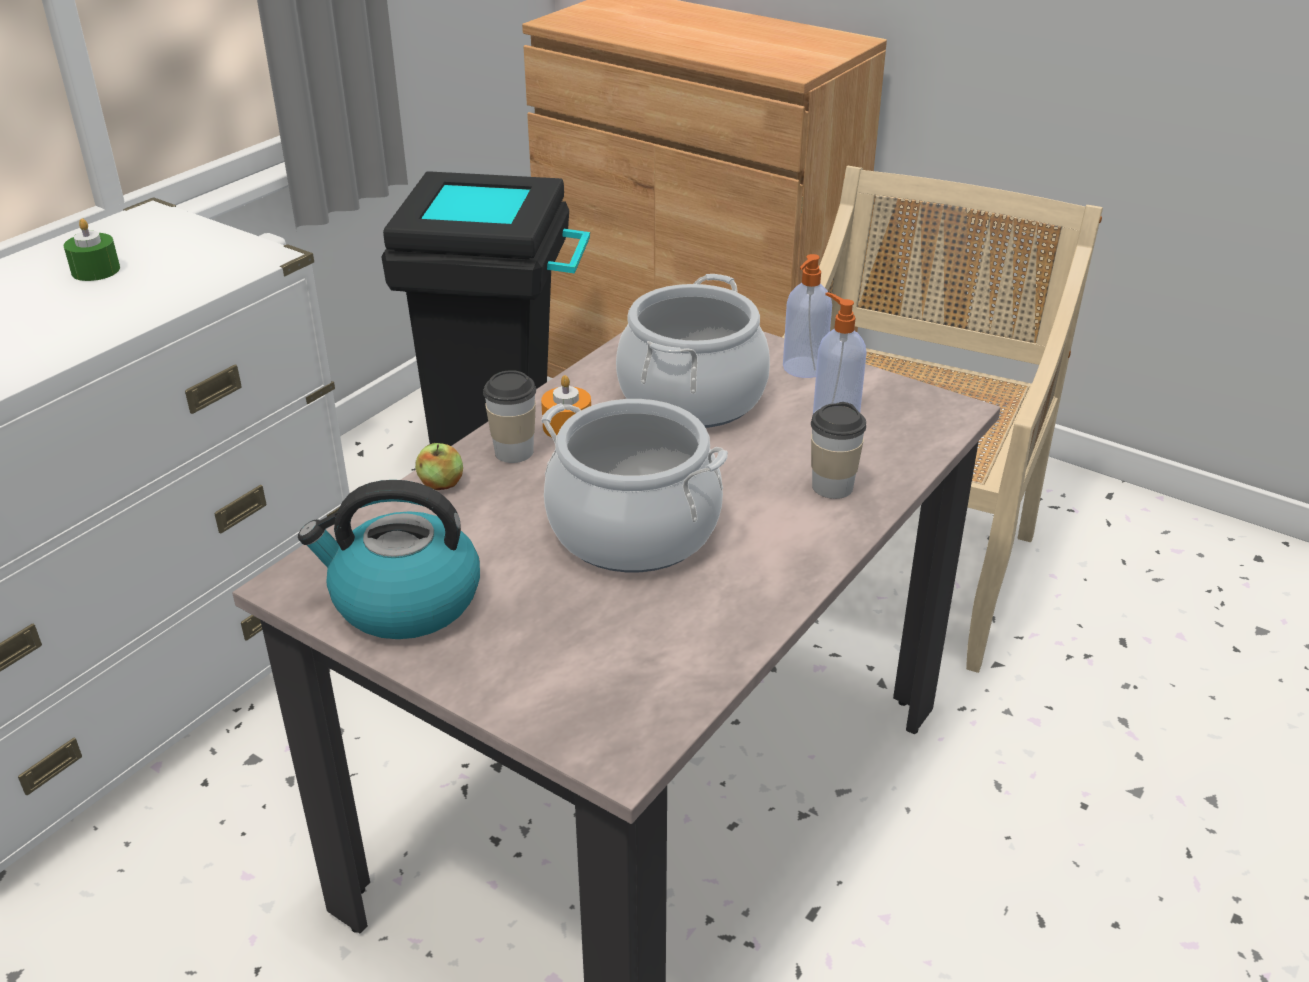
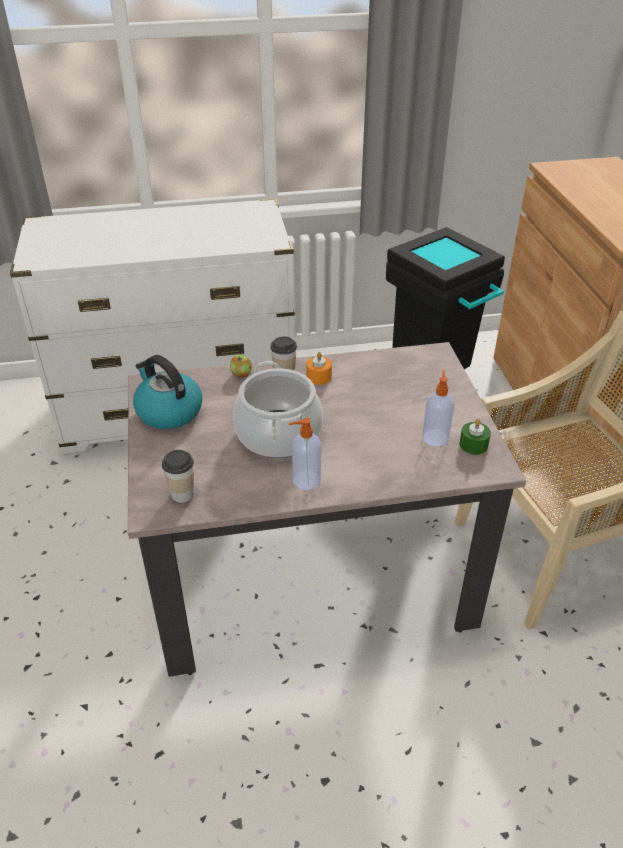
camera: 45 degrees right, 5 degrees up
(95, 270) = (214, 223): green candle -> green candle (473, 445)
(692, 397) = (387, 392): cooking pot -> none
(803, 368) = (458, 407): soap dispenser -> soap dispenser (305, 480)
(832, 487) = (382, 467): cup -> cup (182, 494)

